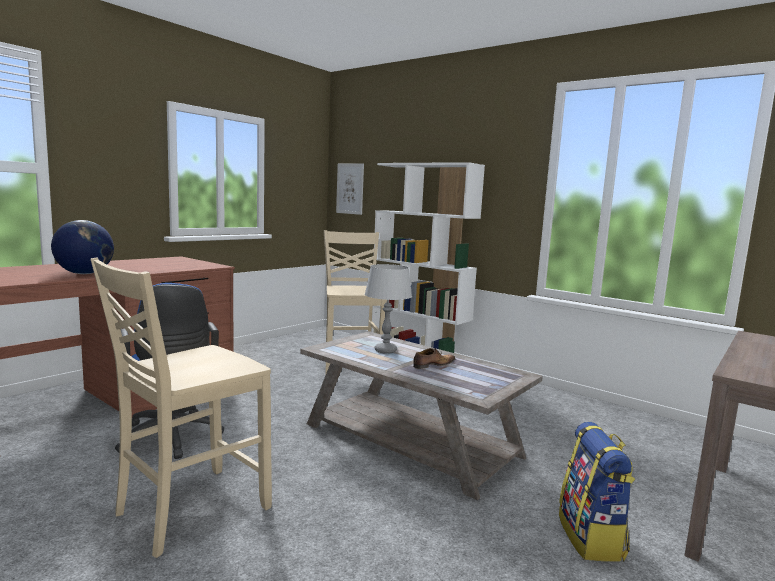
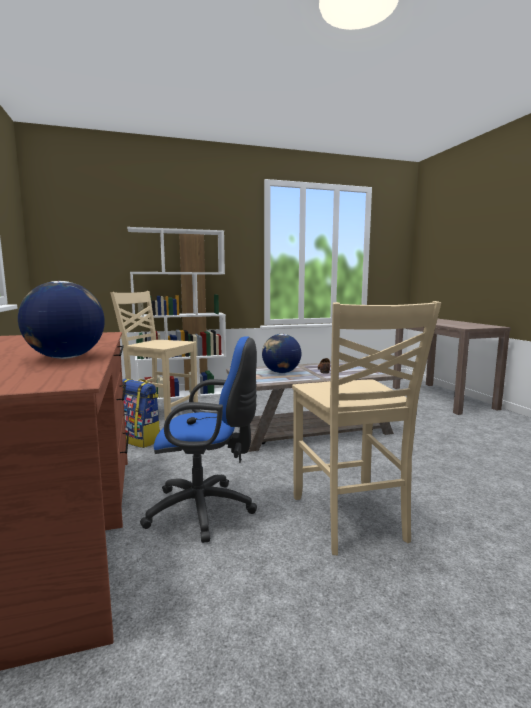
camera: 55 degrees left, 0 degrees up
(350, 188) = (65, 252): picture -> none
(385, 350) = (281, 372): grey table lamp -> globe
(592, 537) = (438, 423): backpack -> backpack (140, 440)

